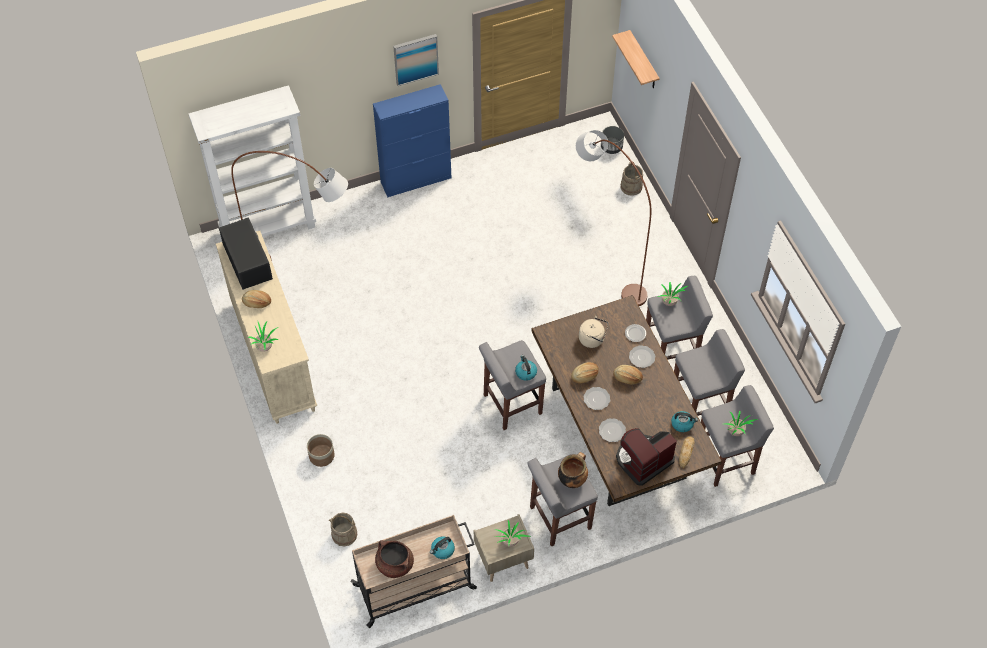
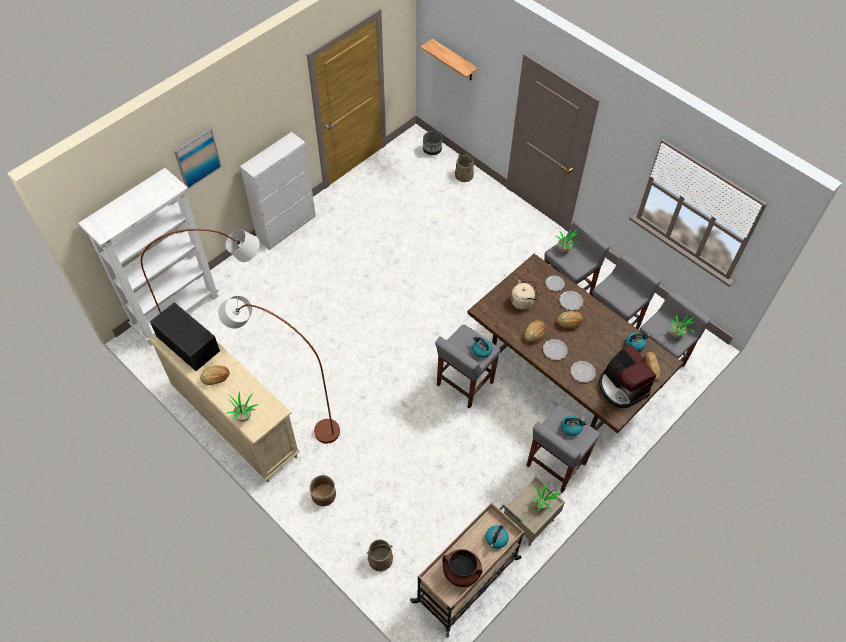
camera: 25 degrees left, 0 degrees up
(415, 59) = (268, 112): picture -> picture (197, 158)
(416, 180) = (287, 227): blue cabinet -> white cabinet
(572, 479) = (571, 428): cooking pot -> kettle
(606, 262) = (477, 240): brown floor lamp -> brown floor lamp (288, 408)
(643, 460) = (622, 387): coffee machine -> coffee machine turned 60 degrees counterclockwise

